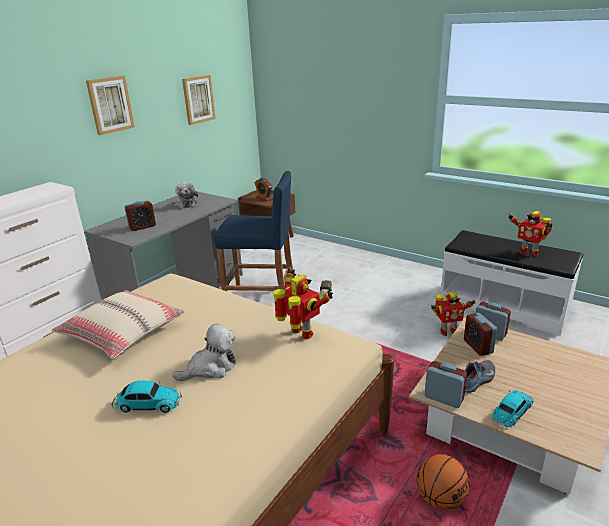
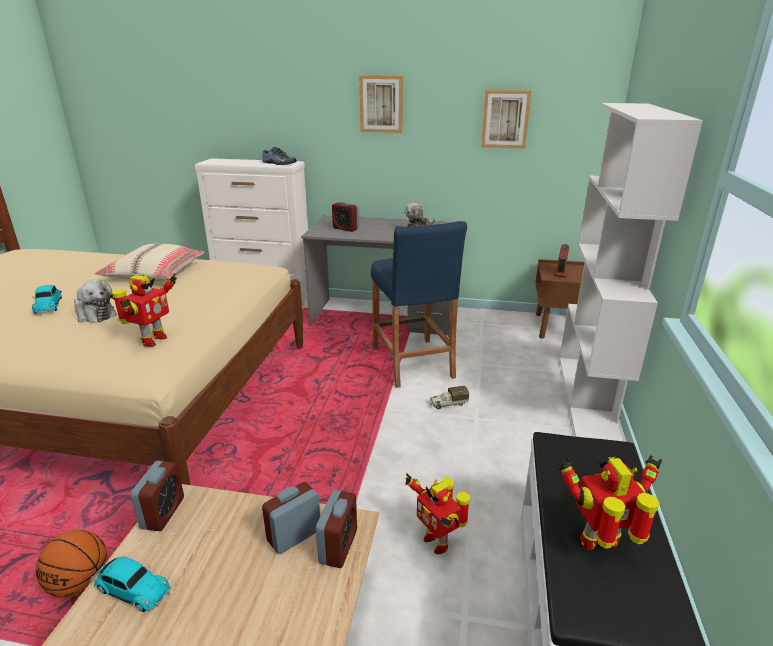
camera: 65 degrees right, 0 degrees up
(350, 253) = (588, 396): none -> white bookcase
(477, 380) = (205, 543): shoe -> shoe (278, 163)
(528, 253) = (601, 544): toy robot -> toy robot turned 60 degrees clockwise

